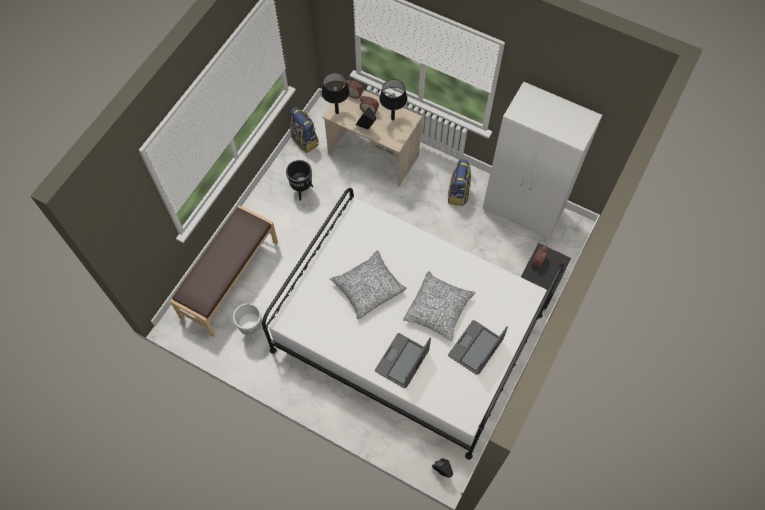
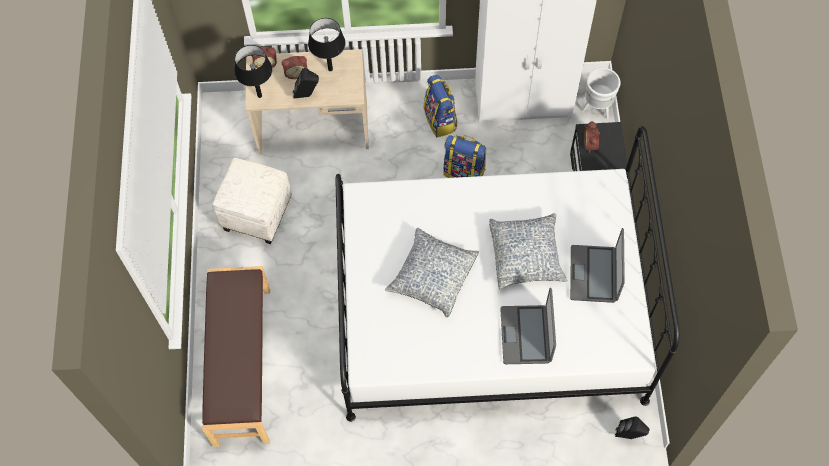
camera: 30 degrees left, 0 degrees up
(252, 331) = (311, 409): white planter -> white planter (596, 109)
(302, 190) = (257, 213): black planter -> white ottoman
(305, 140) = (221, 153): backpack -> backpack (464, 171)

